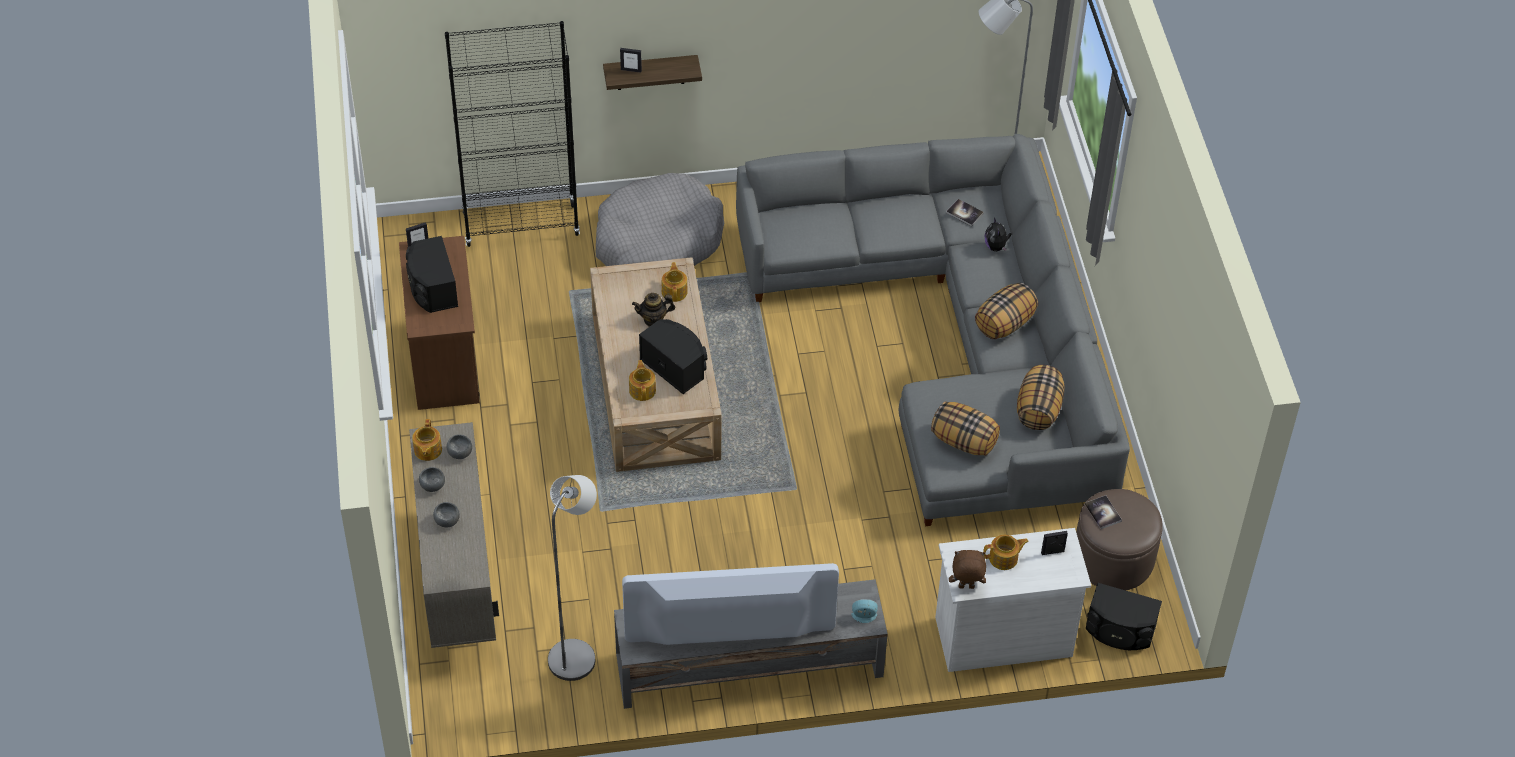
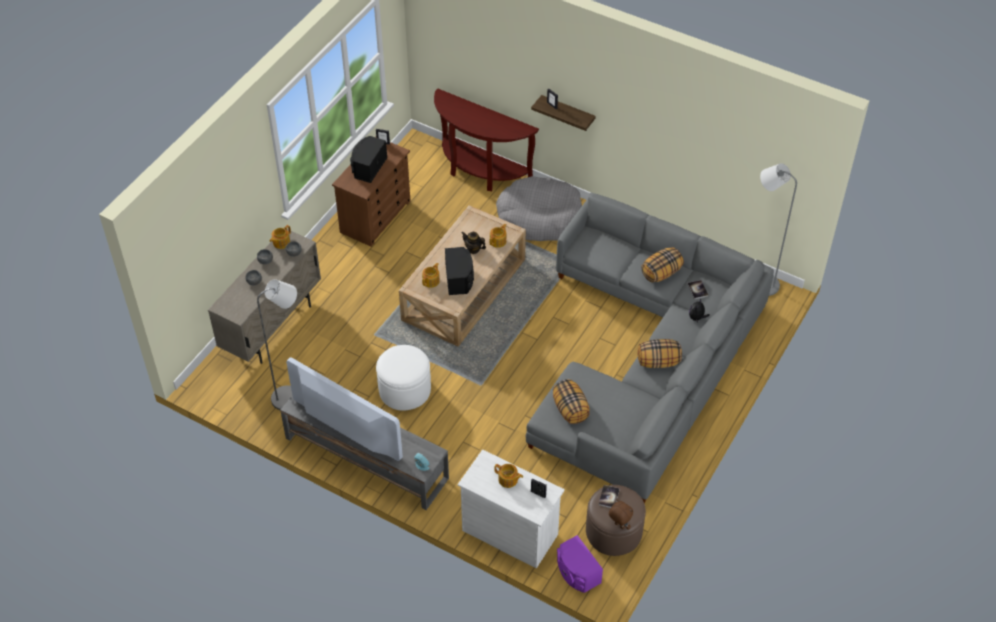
camera: 40 degrees right, 0 degrees up
(521, 225) = (480, 171): black bookcase -> brown console table
(709, 553) = (404, 389): none -> white ottoman
(966, 587) = (472, 481): brown plush toy -> brown plush toy (619, 526)
(1038, 410) = (628, 418): pillow -> pillow (661, 273)
(1119, 630) = (576, 572): black speaker -> purple speaker

